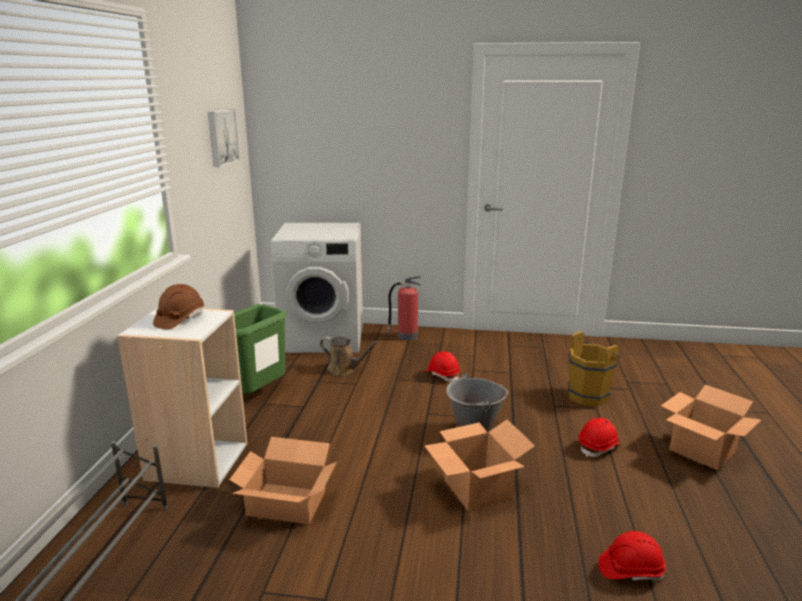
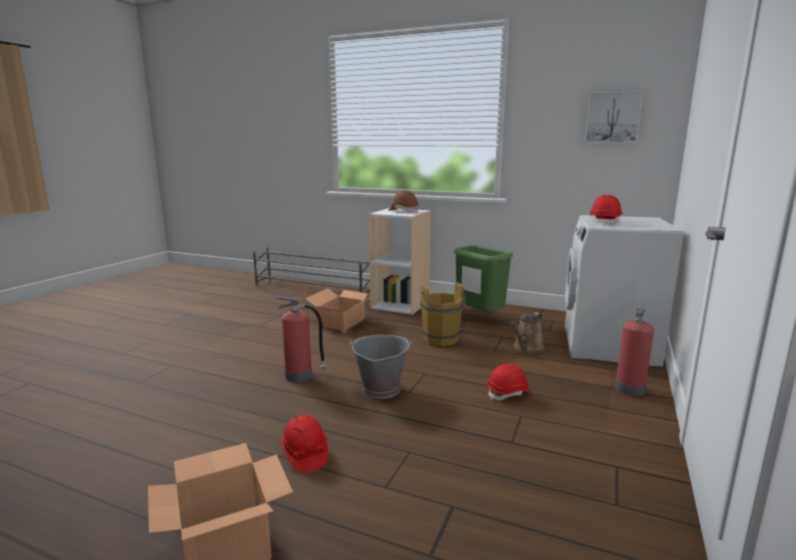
camera: 105 degrees right, 5 degrees down
(478, 489) = (300, 375): cardboard box -> fire extinguisher
(590, 395) = (424, 494): brown bucket -> brown bucket (442, 340)
(630, 570) = (160, 412): red hard hat -> red hard hat (604, 221)

